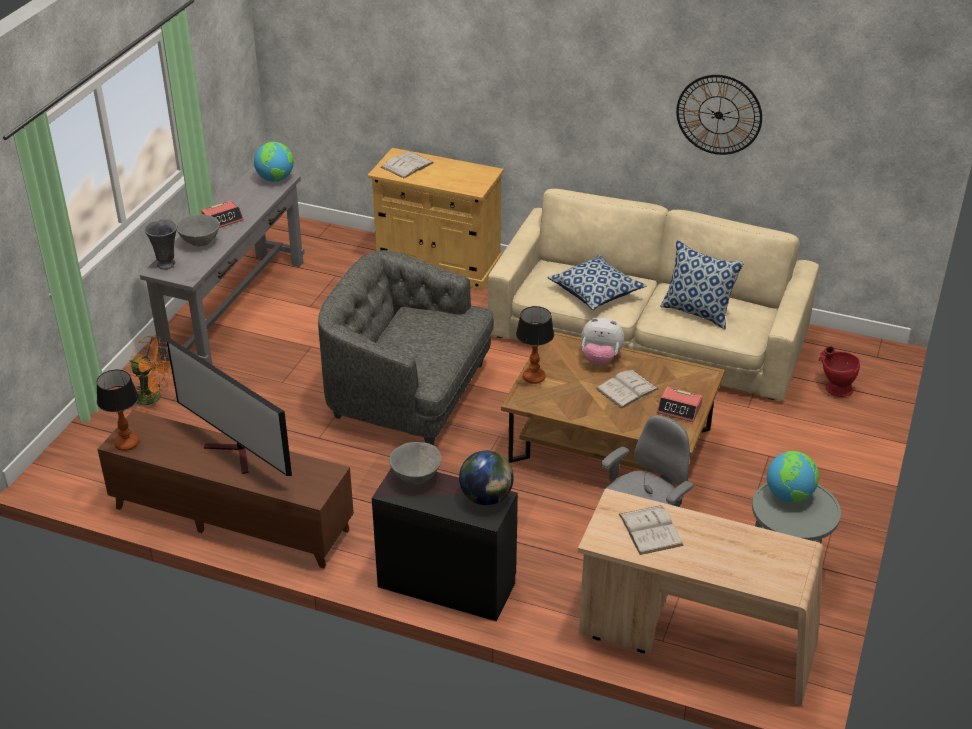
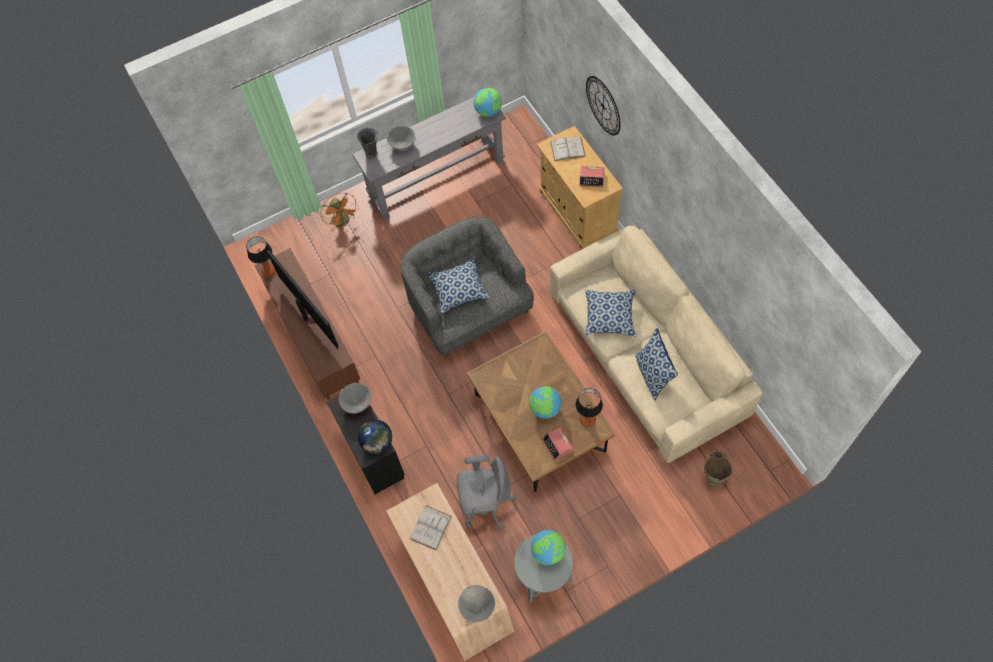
camera: 45 degrees right, 25 degrees up
(223, 219) = (430, 132): alarm clock -> alarm clock (592, 179)
(235, 454) = (310, 314): television -> television turned 150 degrees clockwise
(405, 343) = (458, 289): none -> pillow
(534, 377) = (503, 364): table lamp -> table lamp (588, 420)
(600, 359) = (553, 375): plush toy -> none
(627, 389) = (545, 409): white book -> globe
(718, 115) = (730, 265): wall clock -> wall clock (603, 105)
(795, 564) = (477, 607): none -> grey bowl
(834, 388) = (714, 474): red vase -> beige vase

